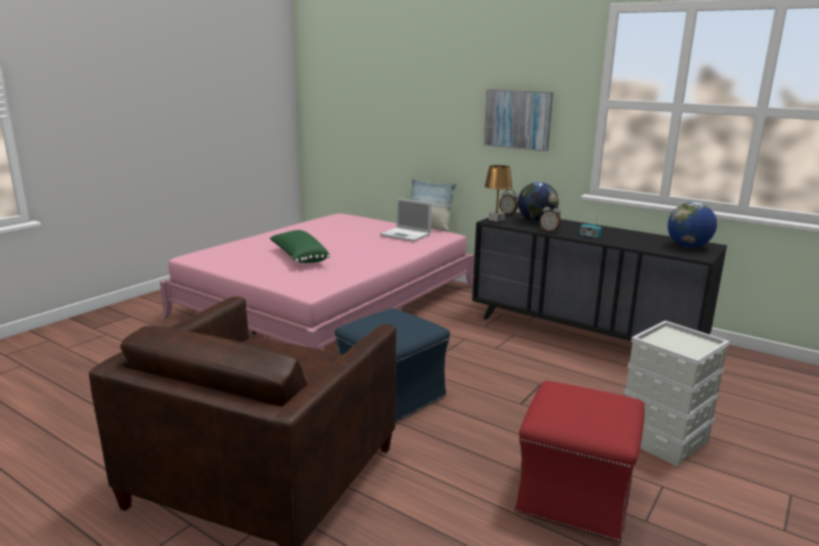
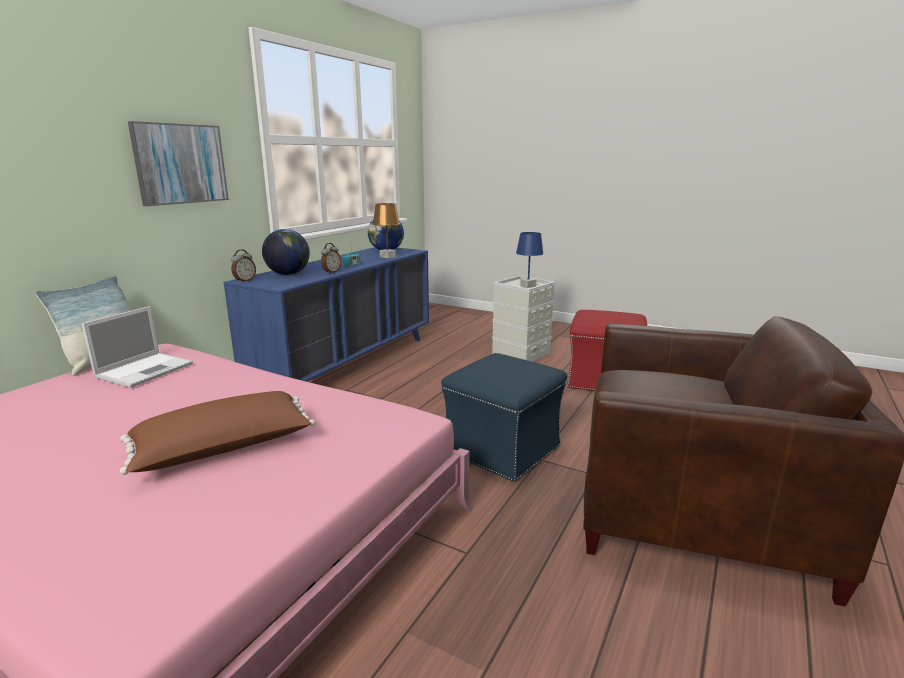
camera: 95 degrees left, 0 degrees up
(299, 257) = (224, 450): green pillow -> brown pillow
(496, 219) = (273, 284): brown table lamp -> brown table lamp (388, 257)
(583, 333) = (347, 362): black dresser -> blue dresser
(669, 344) = (528, 286): none -> blue table lamp

